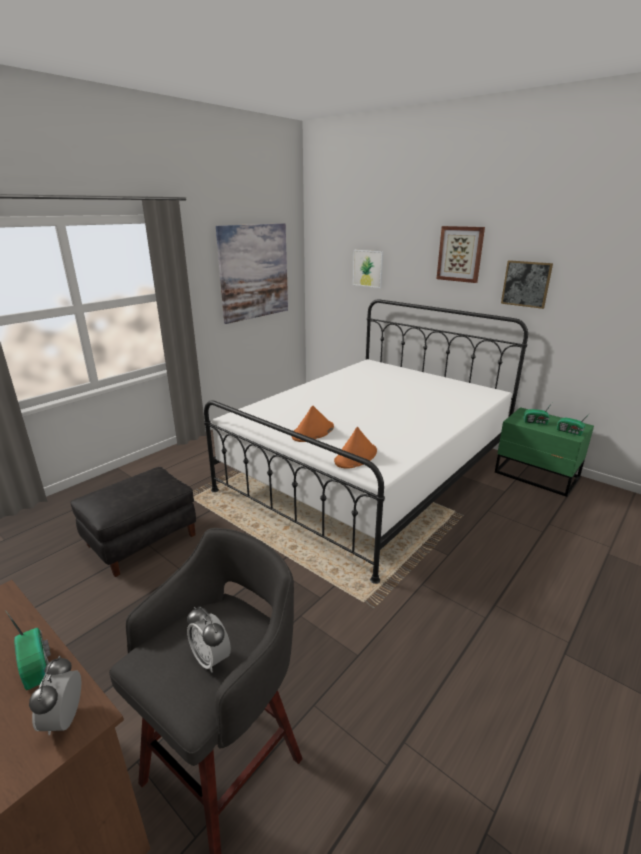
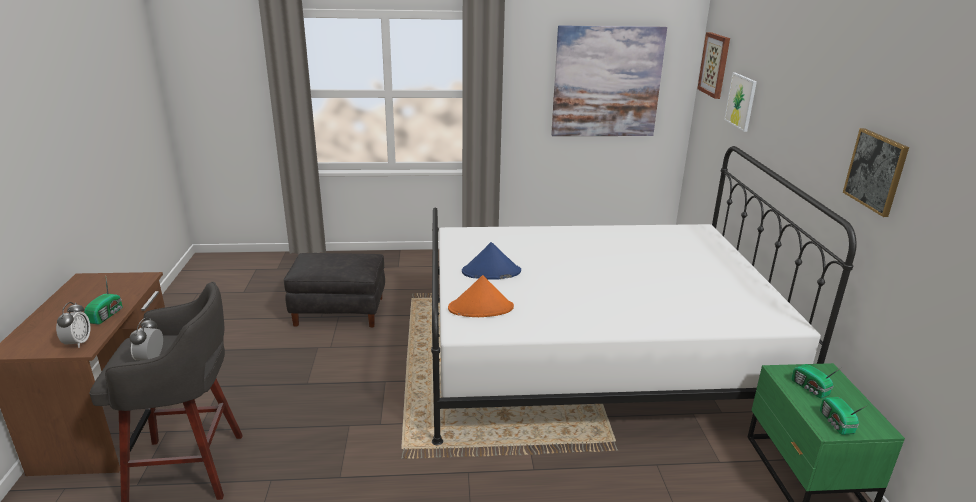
camera: 45 degrees right, 0 degrees up
(65, 718) = (78, 343): alarm clock -> alarm clock turned 135 degrees clockwise
(312, 432) = (491, 272): orange hat -> blue hat
(460, 254) = (820, 104): picture -> picture (715, 65)

